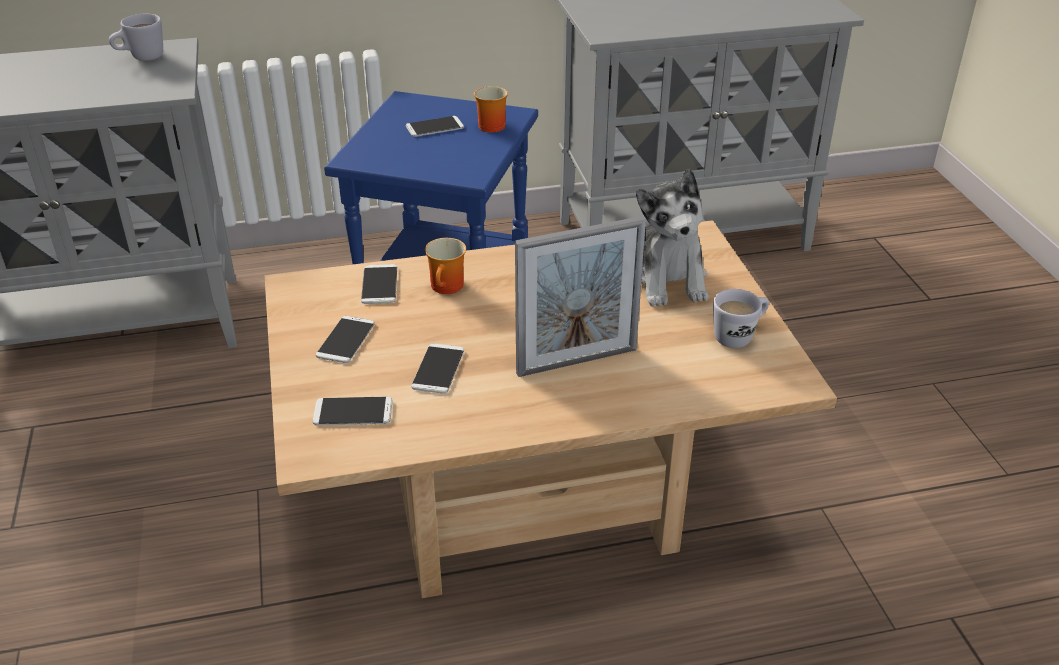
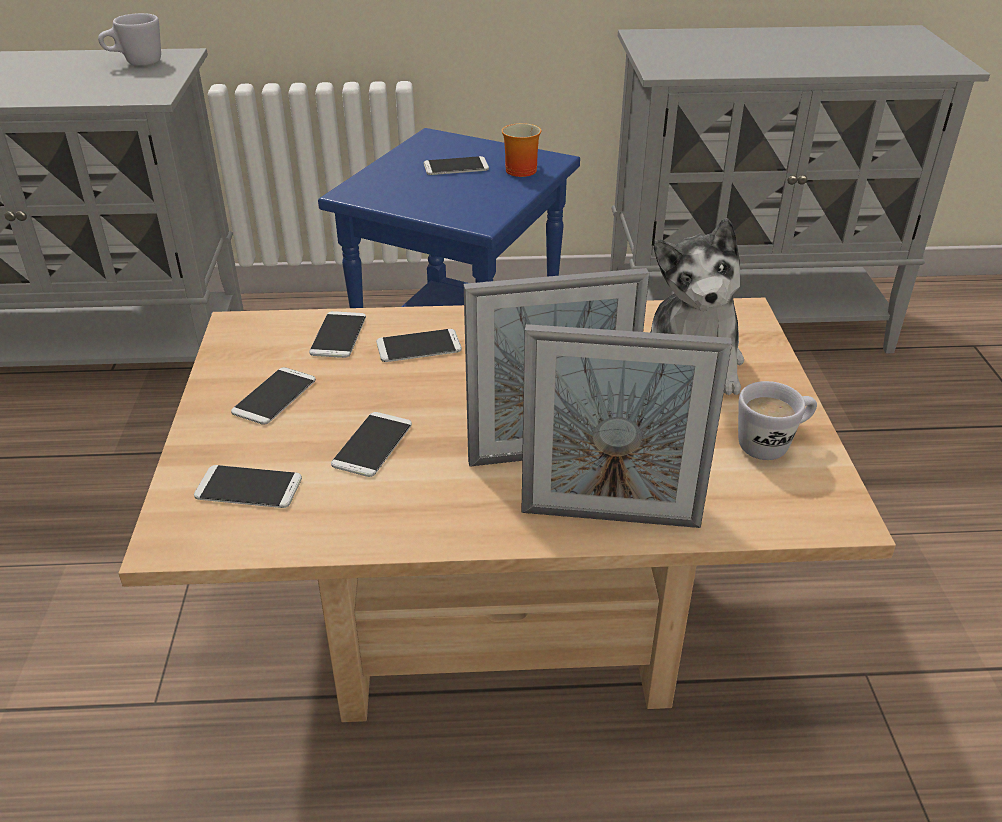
camera: 10 degrees right, 0 degrees up
(448, 288) = (418, 346): mug -> phone
(633, 402) = (610, 517): none -> picture frame

